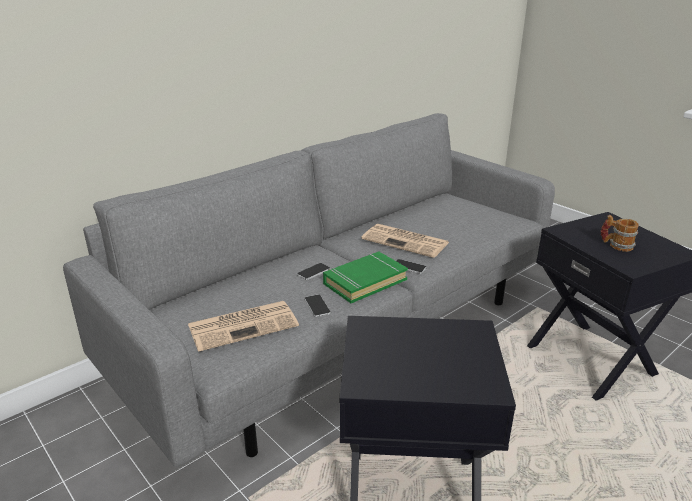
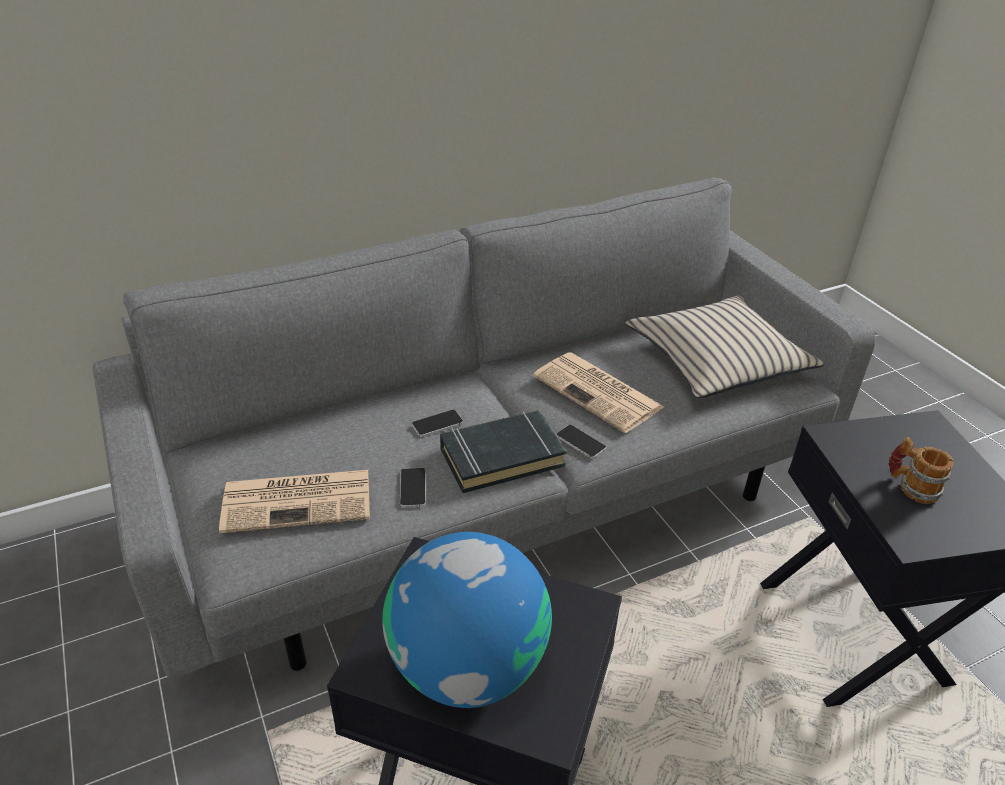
camera: 15 degrees right, 10 degrees up
(364, 281) = (501, 457): green book -> black book
(423, 369) = (468, 665): none -> globe
(465, 216) = (717, 360): none -> beige pillow

